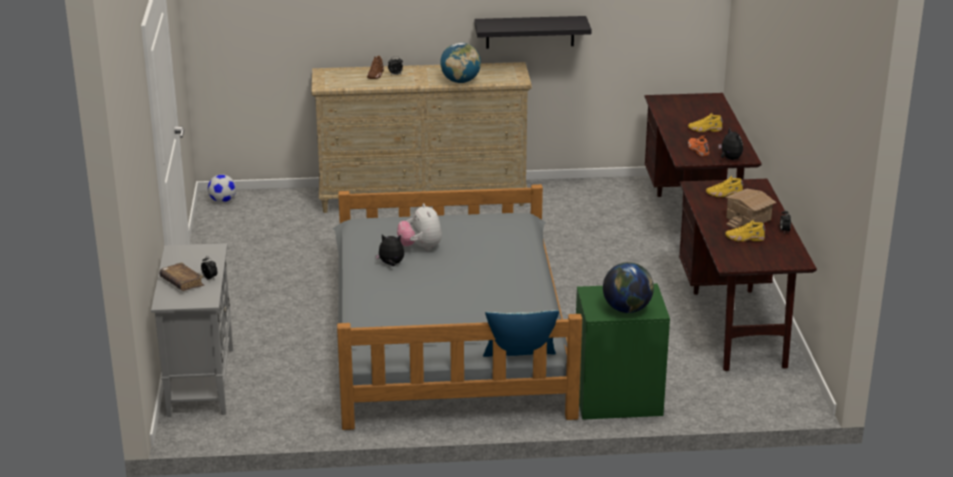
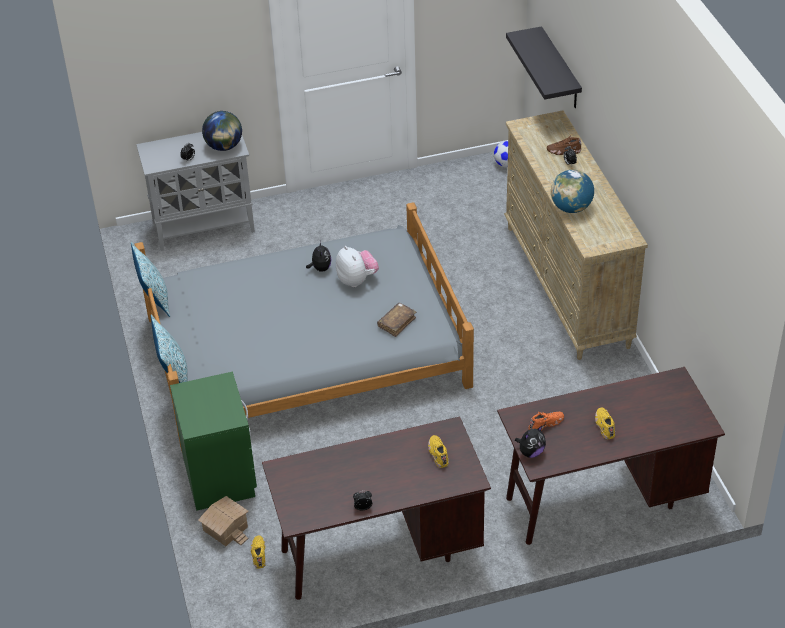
camera: 80 degrees right, 15 degrees up
(182, 282) = (179, 148): brown book -> brown book (397, 323)
(387, 366) = (154, 299): none -> pillow
(420, 247) = (357, 280): plush toy -> plush toy turned 90 degrees clockwise
(530, 32) = (655, 220): black shelf -> black shelf (560, 69)
(627, 309) = (195, 409): globe -> globe (224, 146)
(744, 238) = (338, 476): yellow shoe -> yellow shoe (258, 554)
(747, 218) = (385, 476): toy house -> toy house (226, 528)

